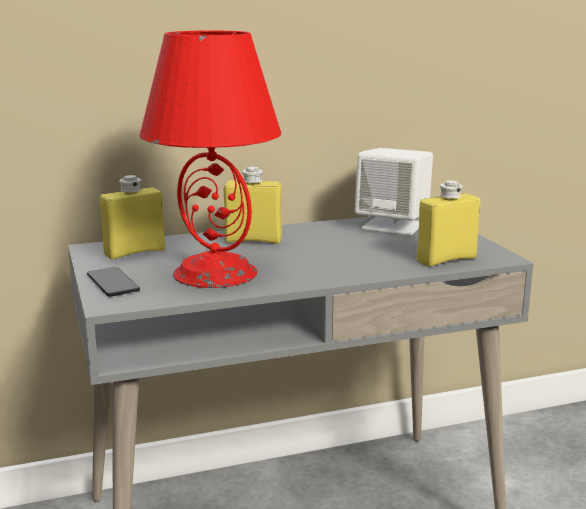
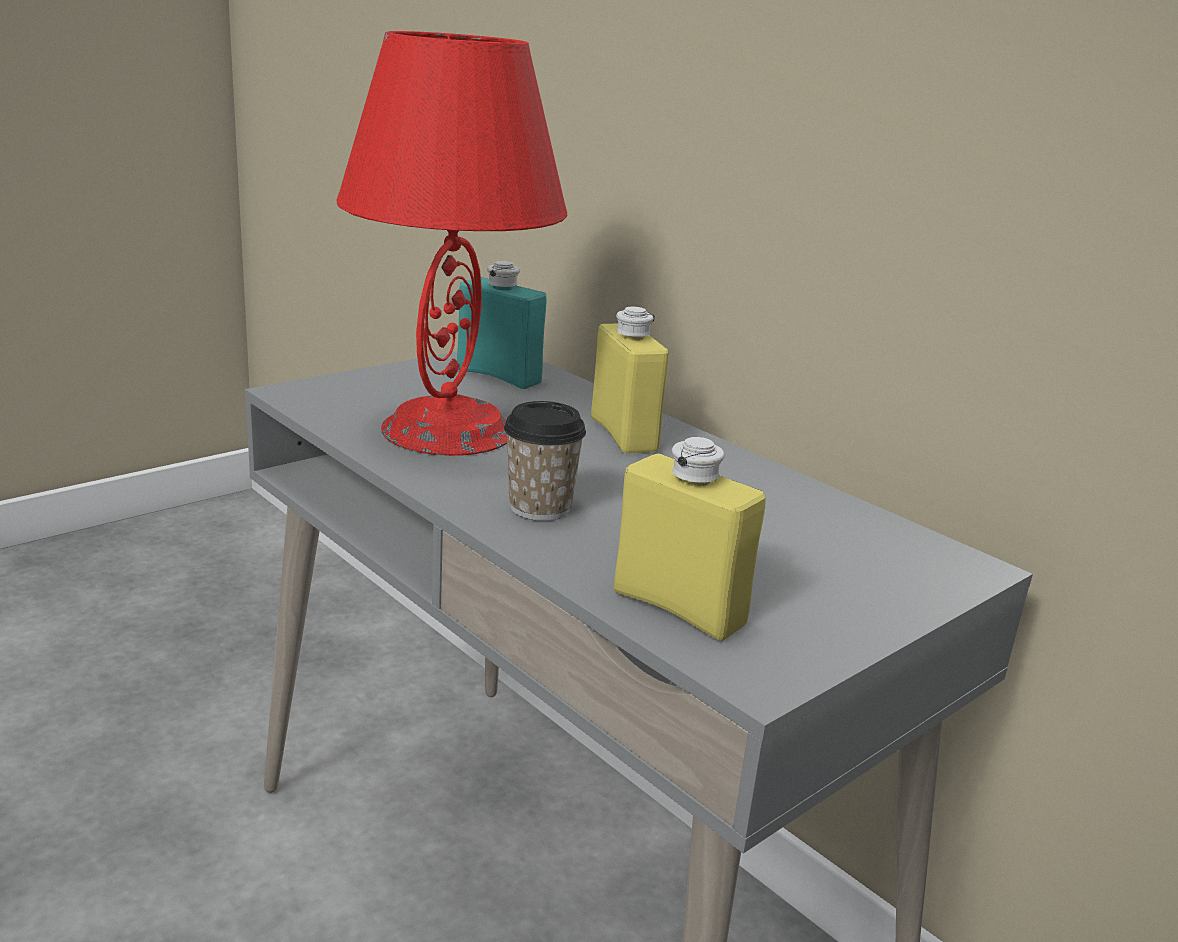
camera: 65 degrees right, 5 degrees up
(112, 283) = (368, 383): phone -> none
(134, 252) = (498, 376): yellow bottle -> turquoise bottle
(336, 267) = (540, 507): none -> cup
(393, 226) = (847, 537): white speaker -> none

